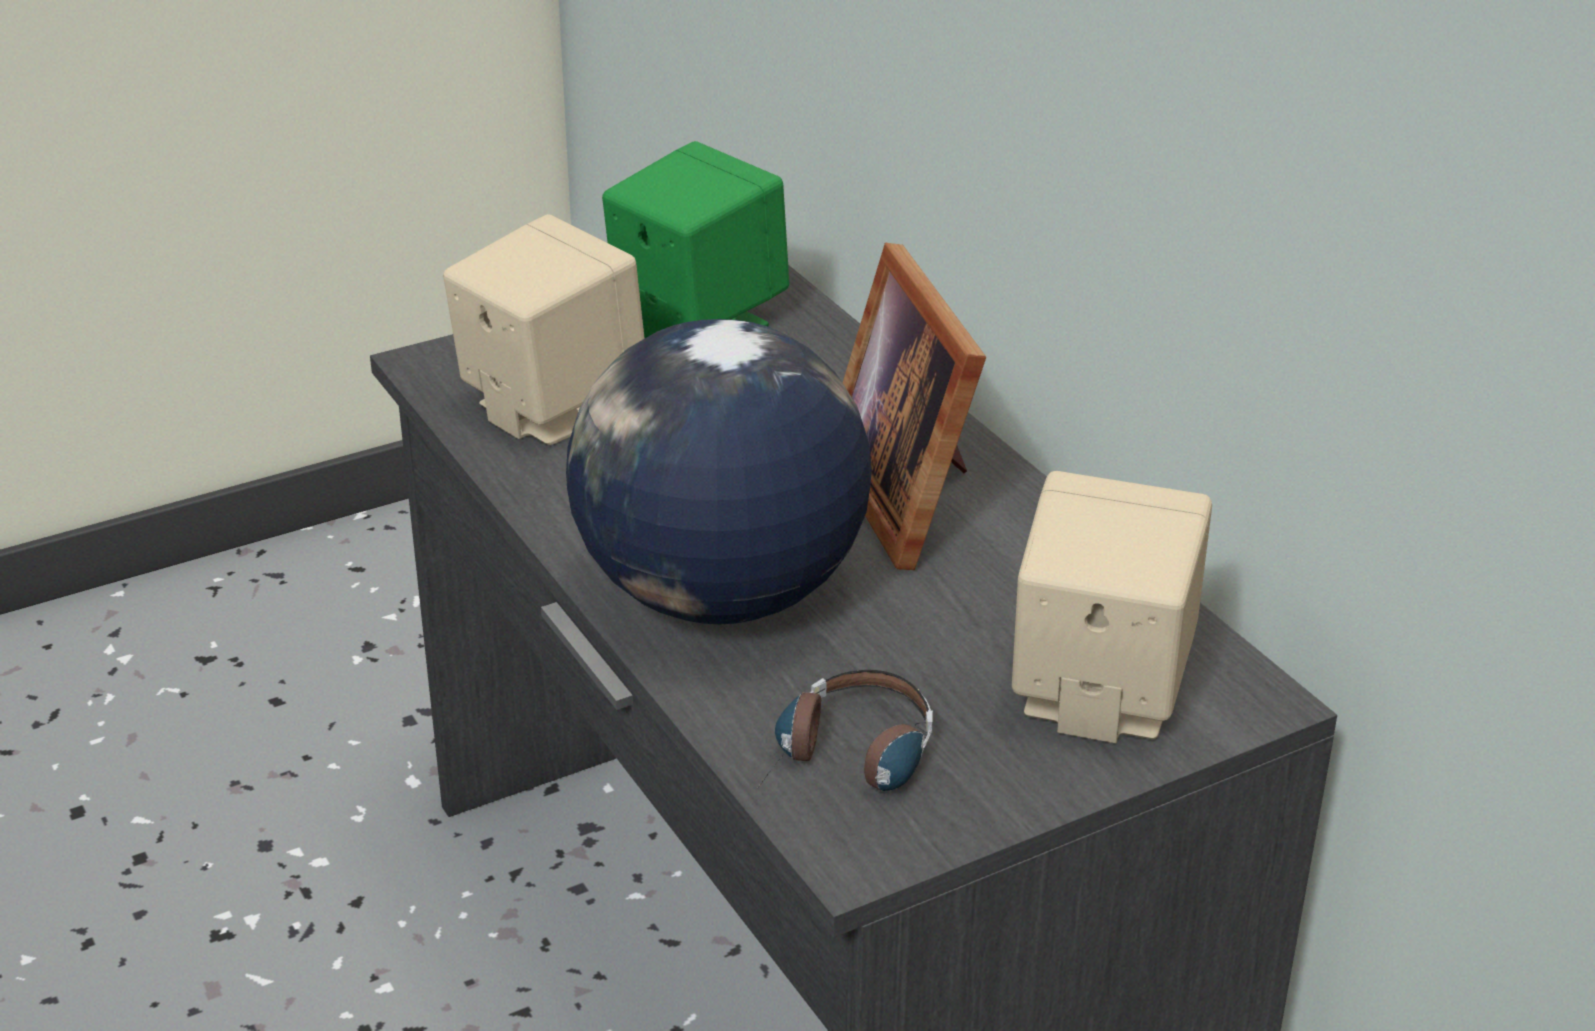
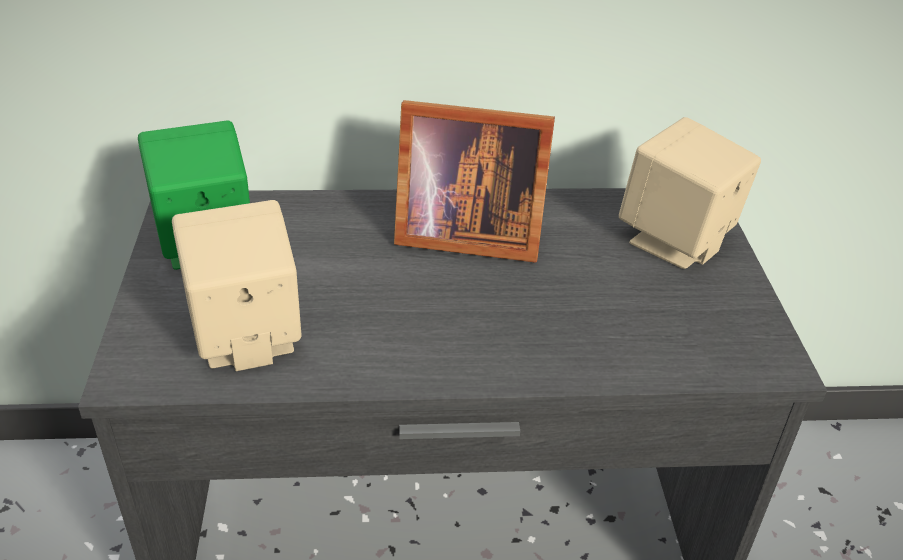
camera: 65 degrees left, 5 degrees up
(719, 596) = (517, 335): globe -> none
(848, 764) = (700, 340): headphones -> none

